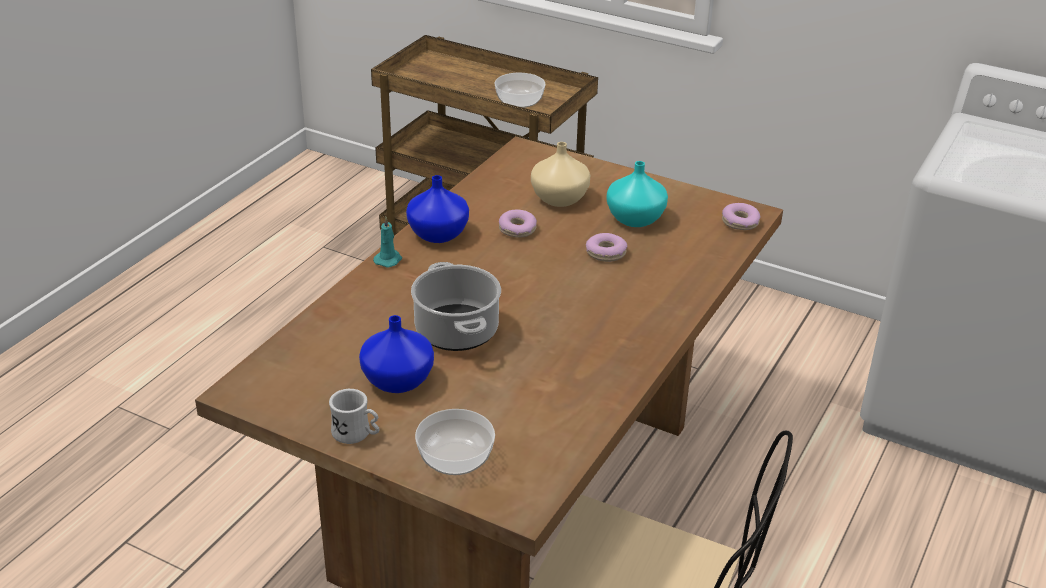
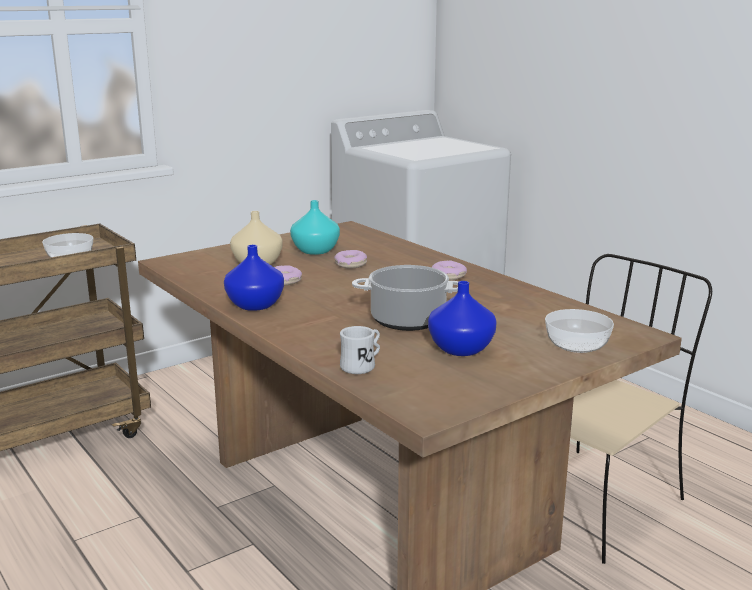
camera: 65 degrees left, 15 degrees down
(356, 434) = (527, 373): white mug -> white mug (362, 366)
(388, 260) = (272, 327): turquoise candle -> none
(740, 222) = (355, 230): donut -> donut (448, 276)

